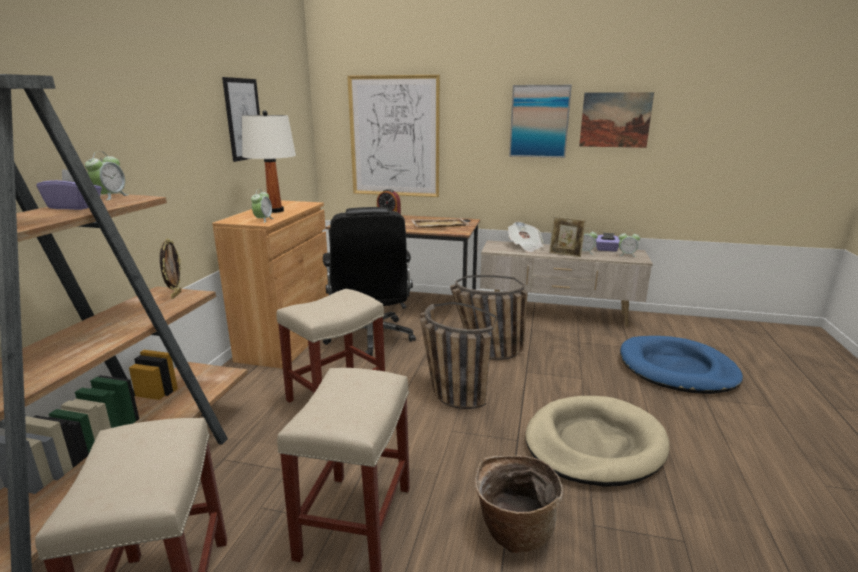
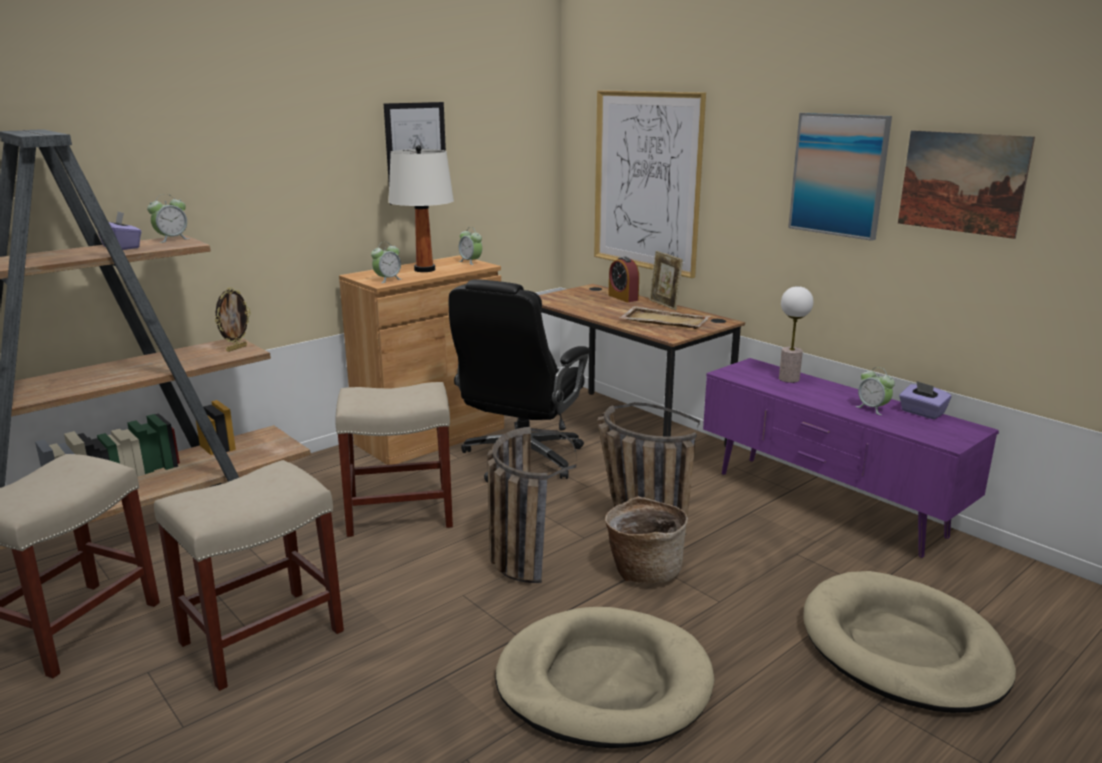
camera: 35 degrees right, 0 degrees up
(513, 530) = (380, 718): basket -> basket (643, 570)
(525, 246) = (789, 379): newspaper -> table lamp
(557, 314) = (826, 504): beige tv stand -> purple tv stand
(565, 255) = (829, 405): picture frame -> picture frame (664, 305)
(627, 255) = (941, 429): alarm clock -> alarm clock (470, 262)
(677, 369) = (902, 647): blue dog bed -> beige dog bed

